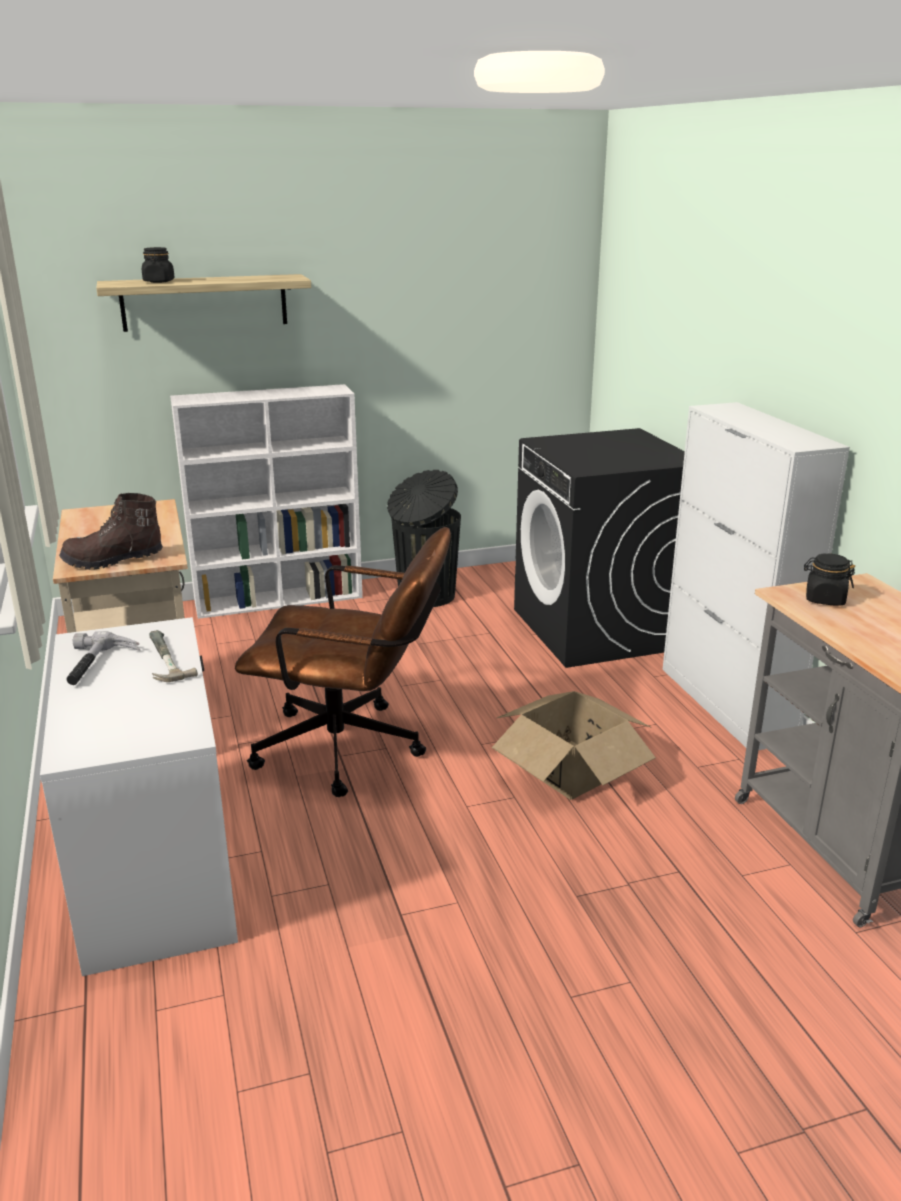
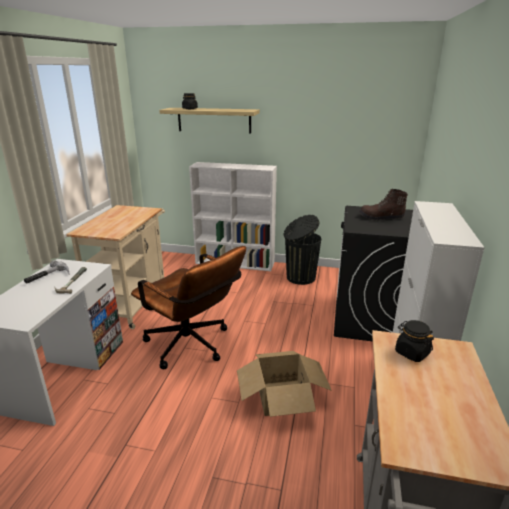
camera: 30 degrees right, 0 degrees up
(113, 560) = (97, 231): brown boot -> brown boot (381, 218)

